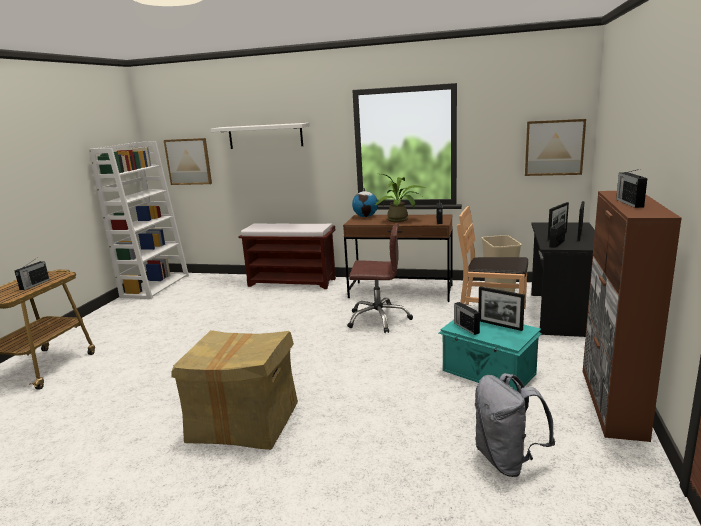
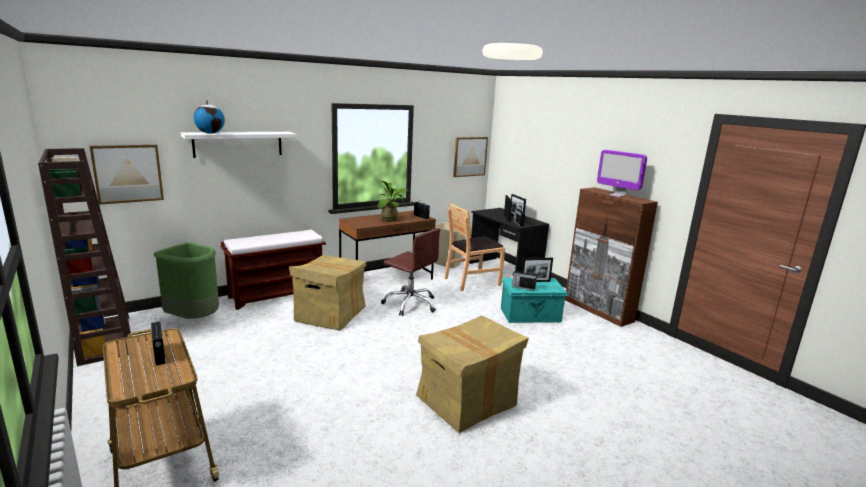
camera: 50 degrees left, 0 degrees up
(155, 286) = (104, 339): white bookcase -> brown bookcase
(214, 286) = (194, 319): none -> green trash can
(296, 308) = (330, 314): none -> cardboard box
(366, 216) = (354, 219): globe -> globe (210, 133)
(378, 319) = (410, 304): brown office chair -> brown office chair turned 75 degrees clockwise
(507, 460) = (611, 353): grey backpack -> none
(629, 203) = (617, 195): radio -> monitor

